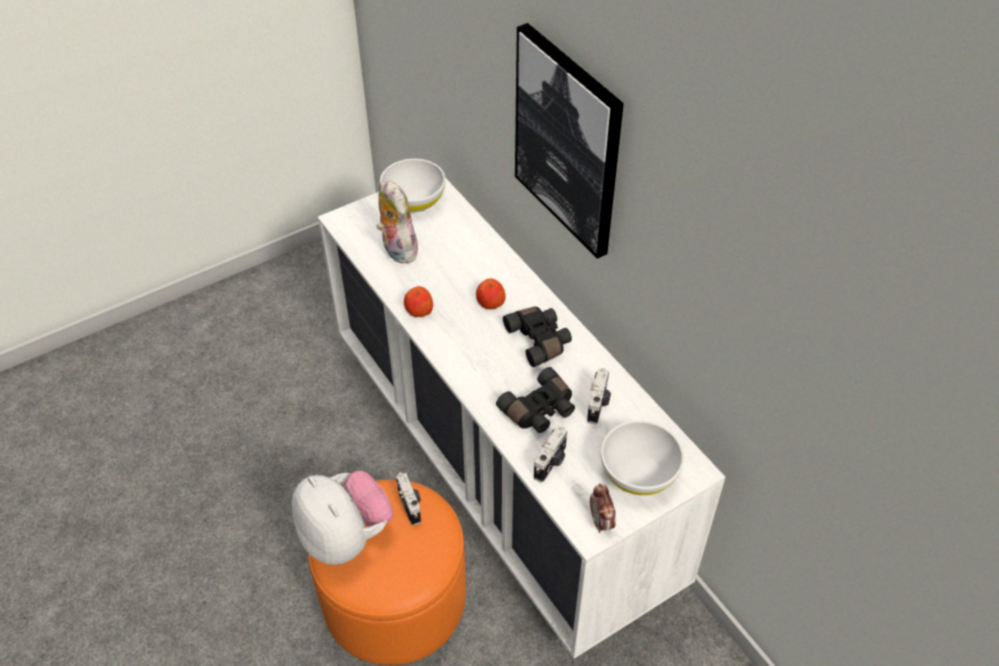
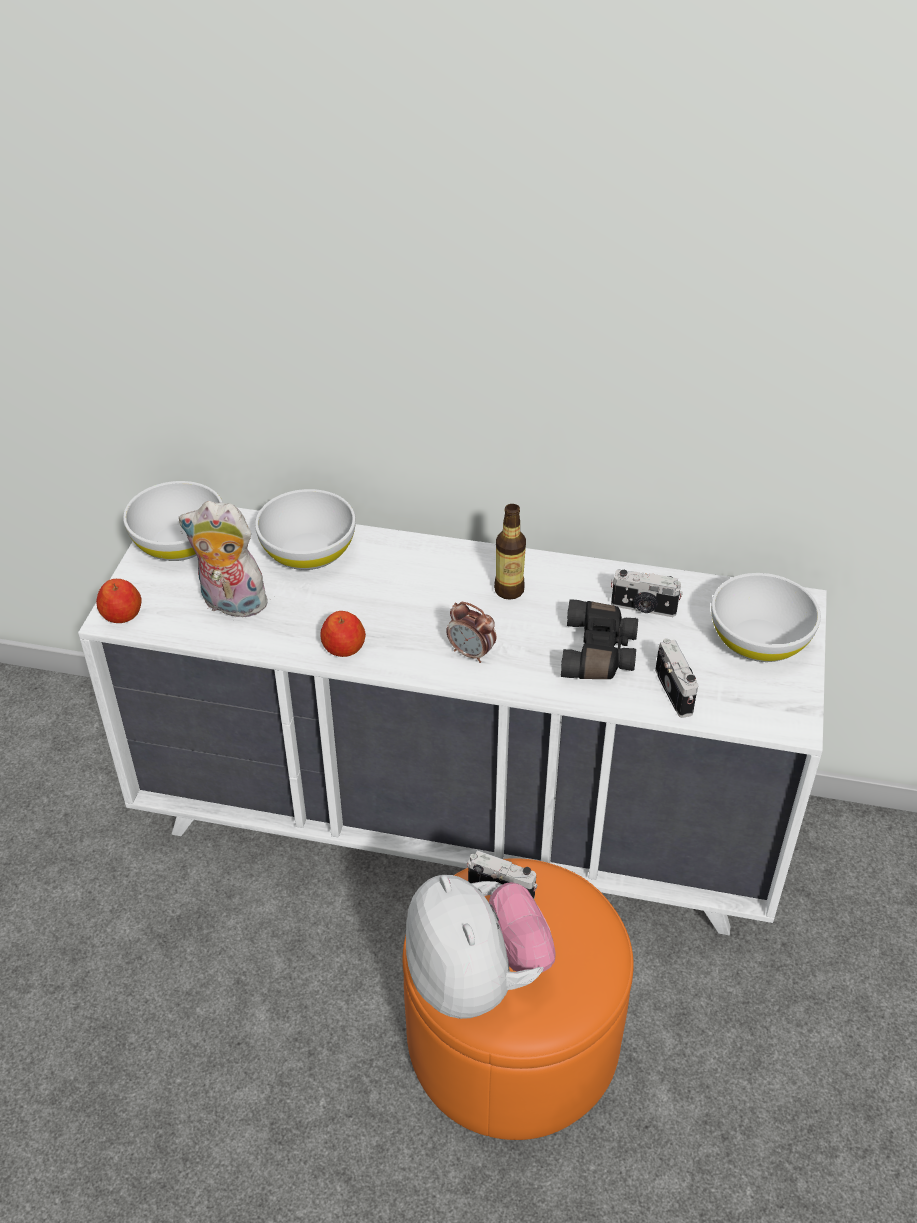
camera: 45 degrees left, 5 degrees down
(346, 537) = (476, 979): plush toy -> plush toy turned 60 degrees clockwise
(467, 247) = (308, 552): none -> white bowl
(490, 303) = (410, 589): apple -> apple (122, 615)
(540, 340) = (509, 590): black binoculars -> bottle
(568, 141) = (458, 307): picture -> none
(598, 404) = (643, 608): camera -> camera turned 135 degrees clockwise
(601, 522) = (788, 707): alarm clock -> alarm clock (471, 653)

